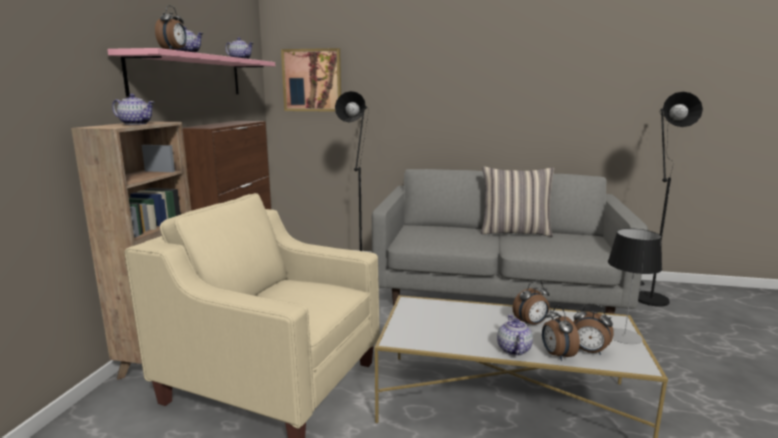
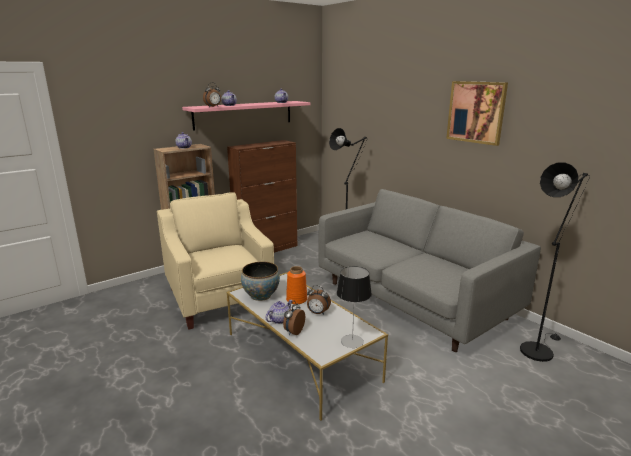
camera: 40 degrees right, 5 degrees up
(312, 80) = (345, 113): picture -> picture (476, 112)
(429, 332) = (261, 295): none -> bowl
(478, 319) = (296, 300): none -> orange vase
(515, 232) = (430, 256): pillow -> none
(589, 351) = (313, 338): alarm clock -> none

